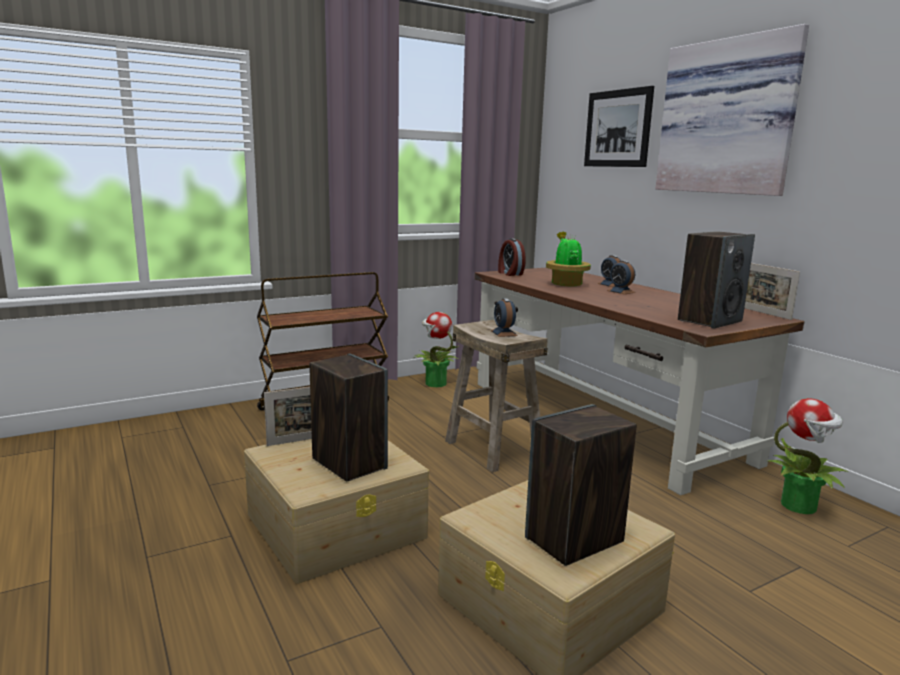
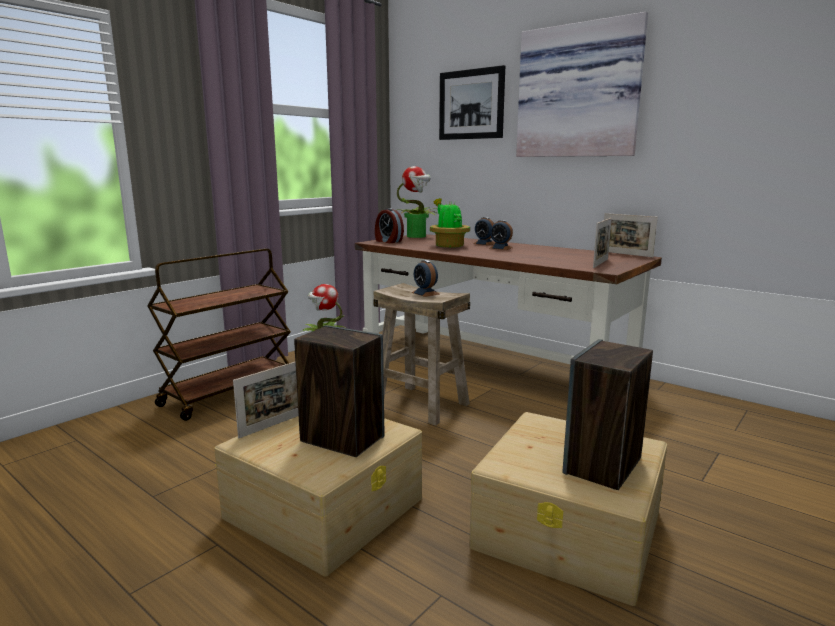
camera: 20 degrees left, 0 degrees up
(709, 321) = (600, 263): speaker -> picture frame
(799, 505) = (682, 406): potted plant -> potted plant (417, 236)

